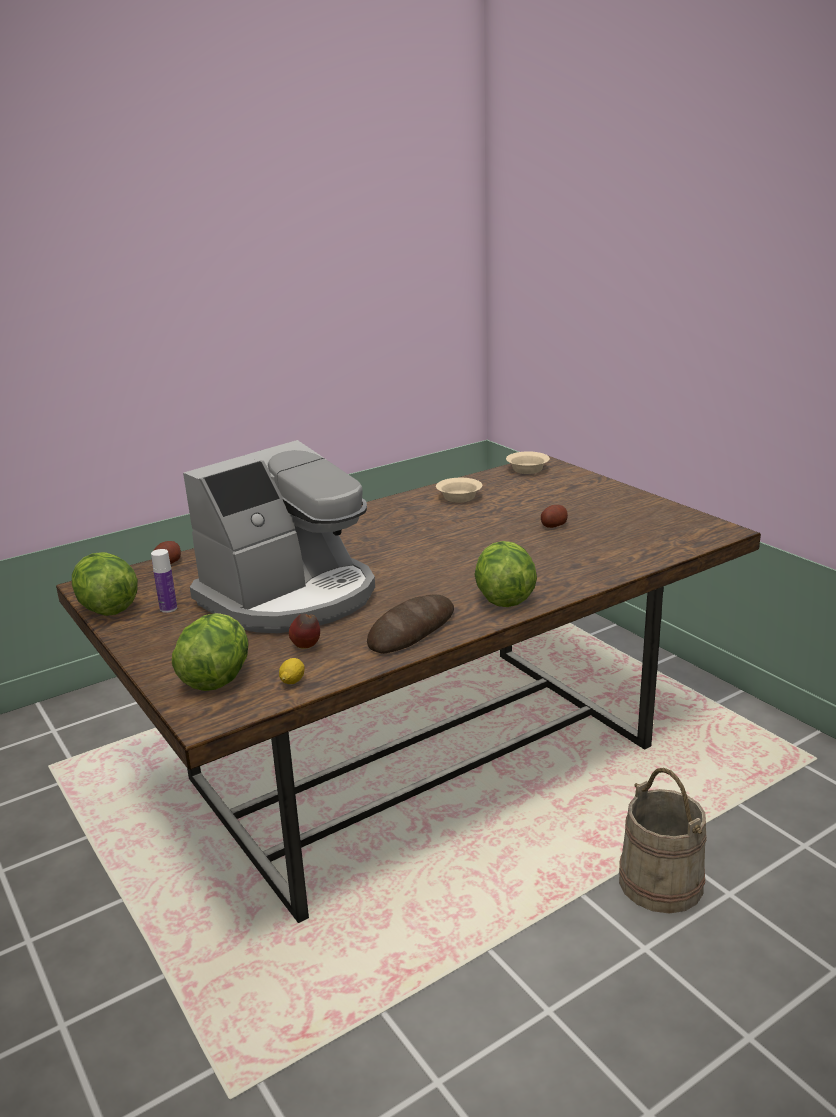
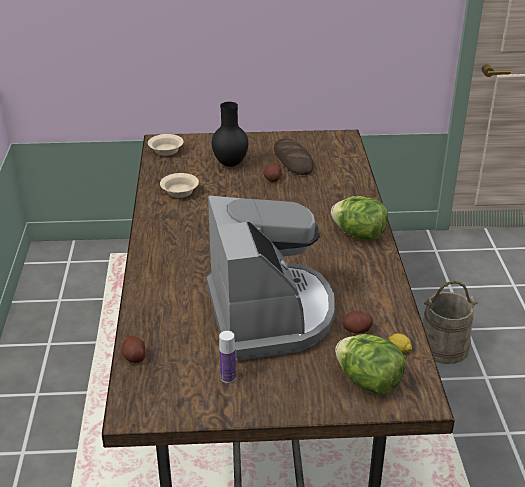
camera: 60 degrees left, 10 degrees up
(107, 608) = (192, 411): lettuce -> none
(306, 647) = (357, 330): apple -> potato
(412, 630) = (370, 282): bread -> bread (293, 160)
(550, 500) = (230, 164): none -> black vase

